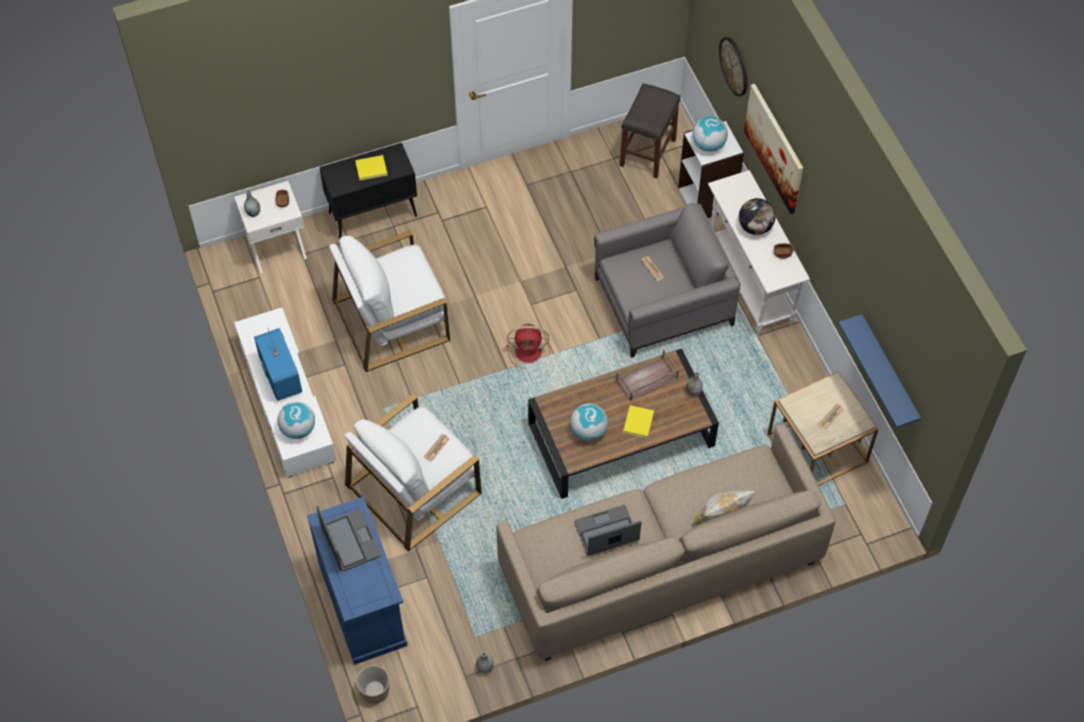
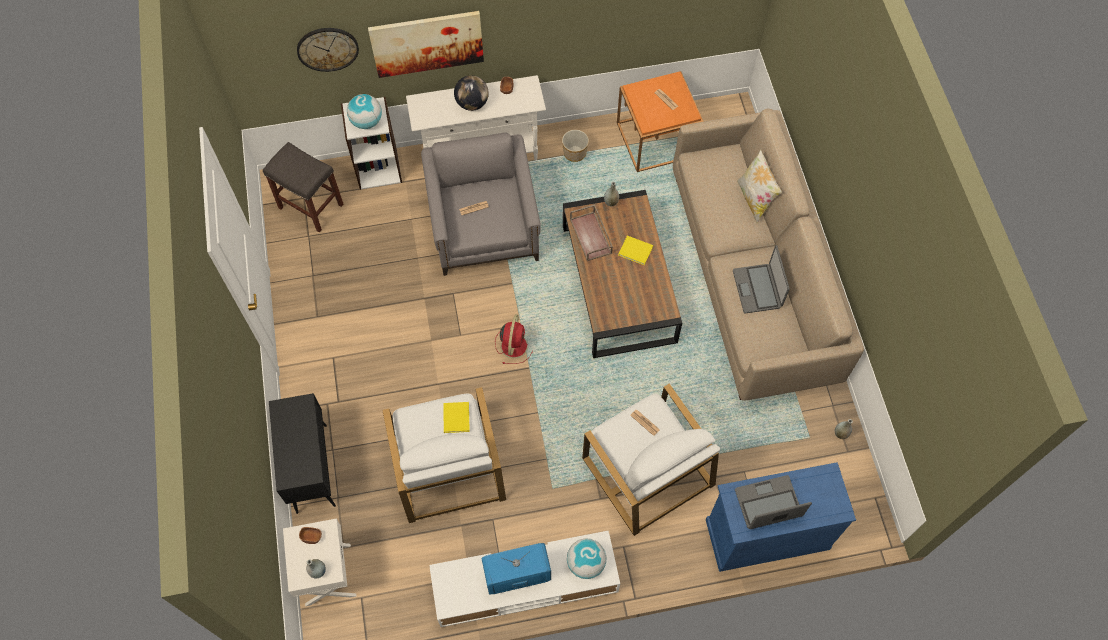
camera: 80 degrees left, 5 degrees up
(372, 168) = (295, 435): yellow book -> yellow book (456, 417)
(375, 690) = (857, 533): planter -> planter (575, 152)
(588, 431) = (638, 293): globe -> none
(817, 448) = (656, 139): beige side table -> orange side table
(888, 373) = (670, 24): blue shelf -> none

